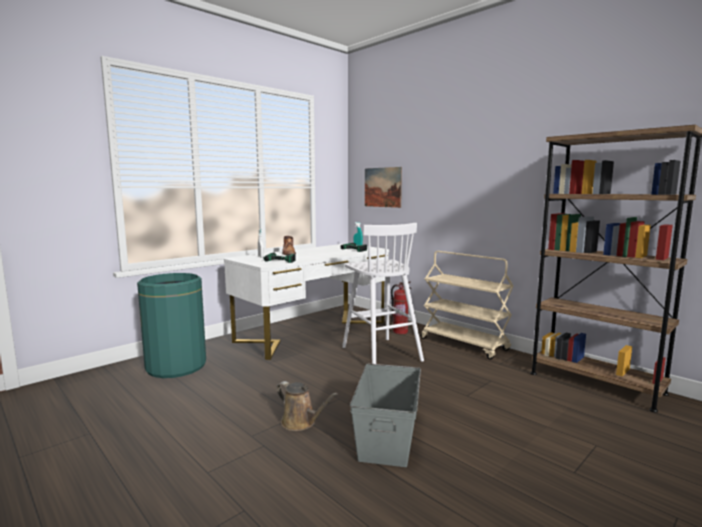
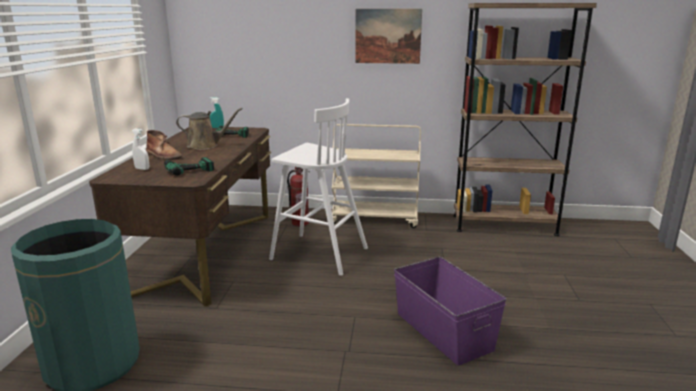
camera: 40 degrees left, 10 degrees up
(301, 422) = (360, 356): brown watering can -> brown watering can (206, 146)
(313, 331) = (205, 251): white desk -> brown desk
(382, 187) = (234, 47): picture -> picture (388, 36)
(386, 435) = (443, 331): grey storage box -> purple storage box

